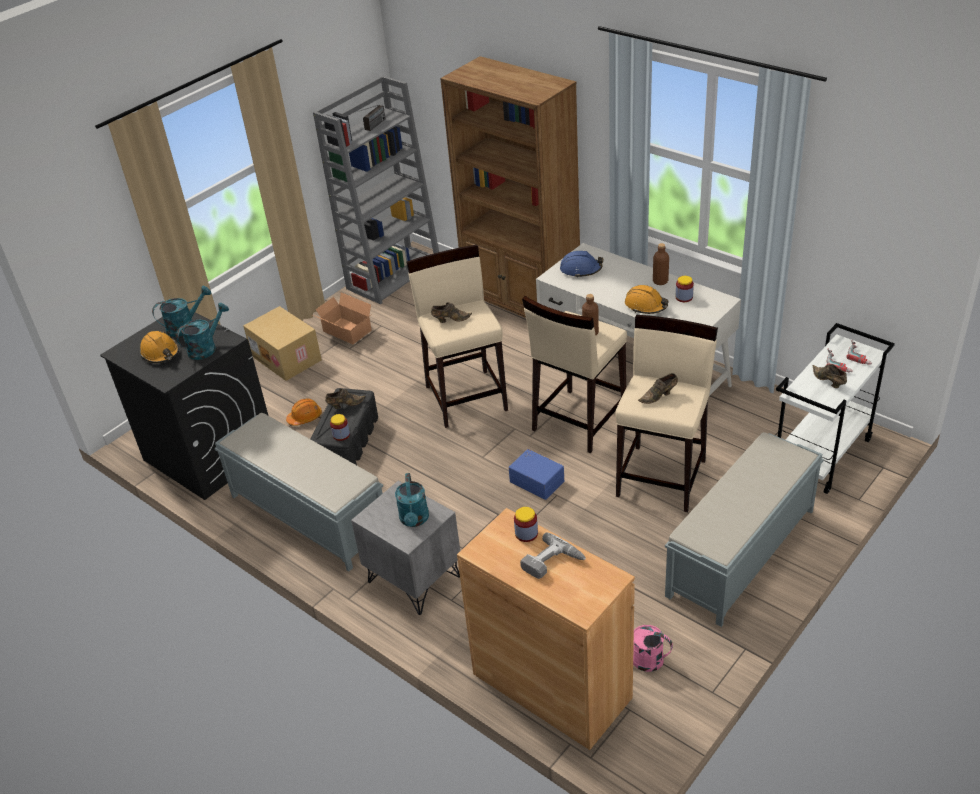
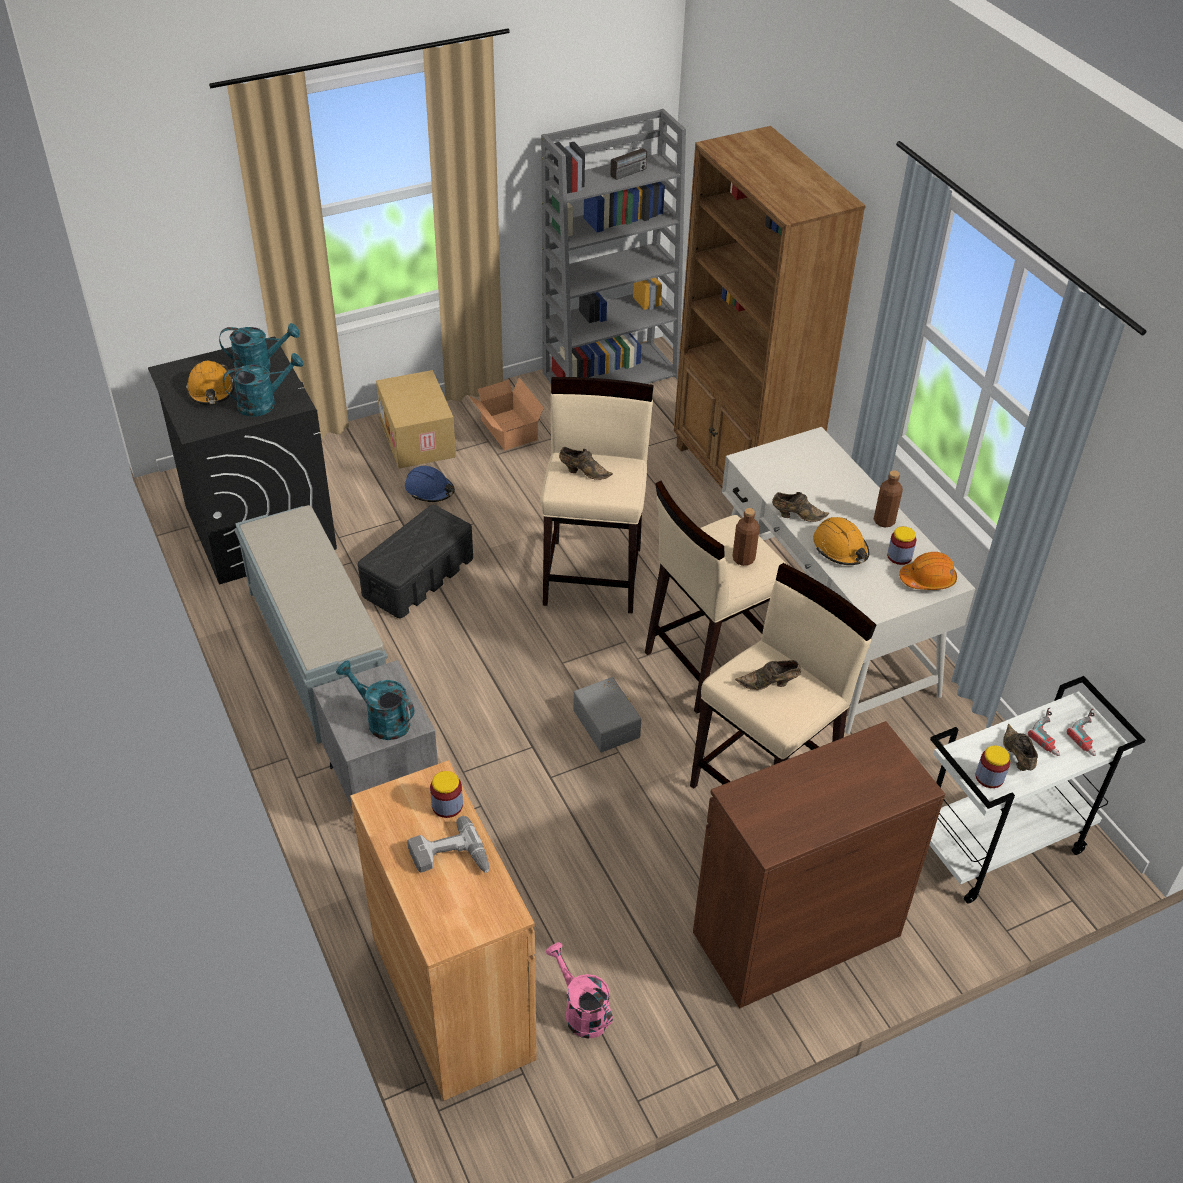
camera: 20 degrees right, 5 degrees up
(305, 417) = (391, 525): orange hard hat -> orange hard hat (927, 580)
(341, 435) = (398, 568): jar -> jar (989, 777)
(345, 405) = (427, 530): brown shoe -> brown shoe (796, 516)
(414, 520) = (382, 720): turquoise watering can -> turquoise watering can turned 105 degrees clockwise
(537, 480) = (608, 722): blue storage box -> grey storage box
(581, 270) = (791, 464): blue hard hat -> blue hard hat (429, 490)
(740, 553) = (796, 934): grey bench -> brown cabinet

